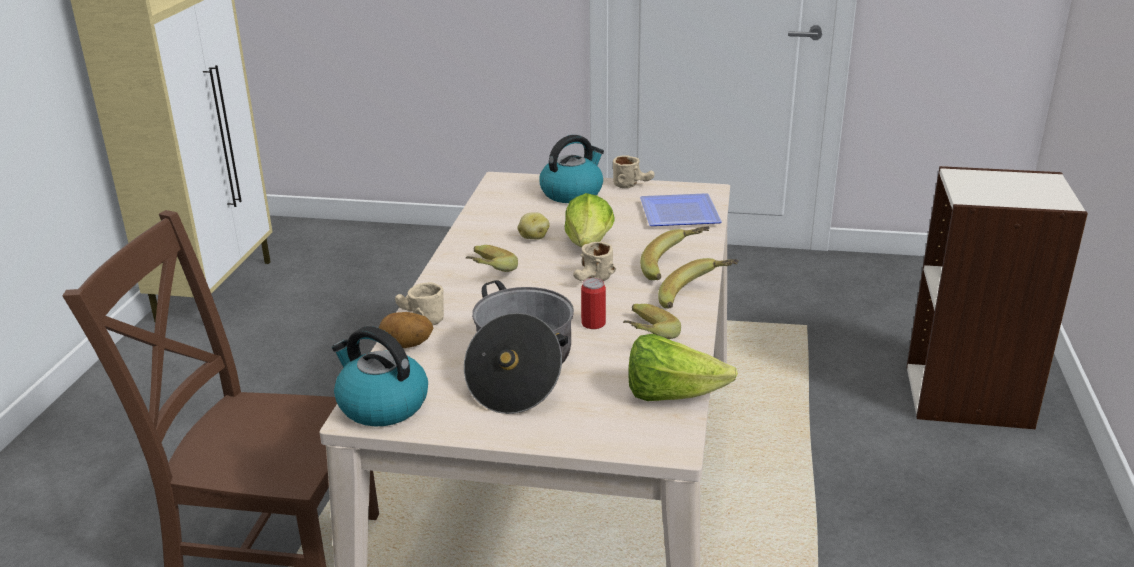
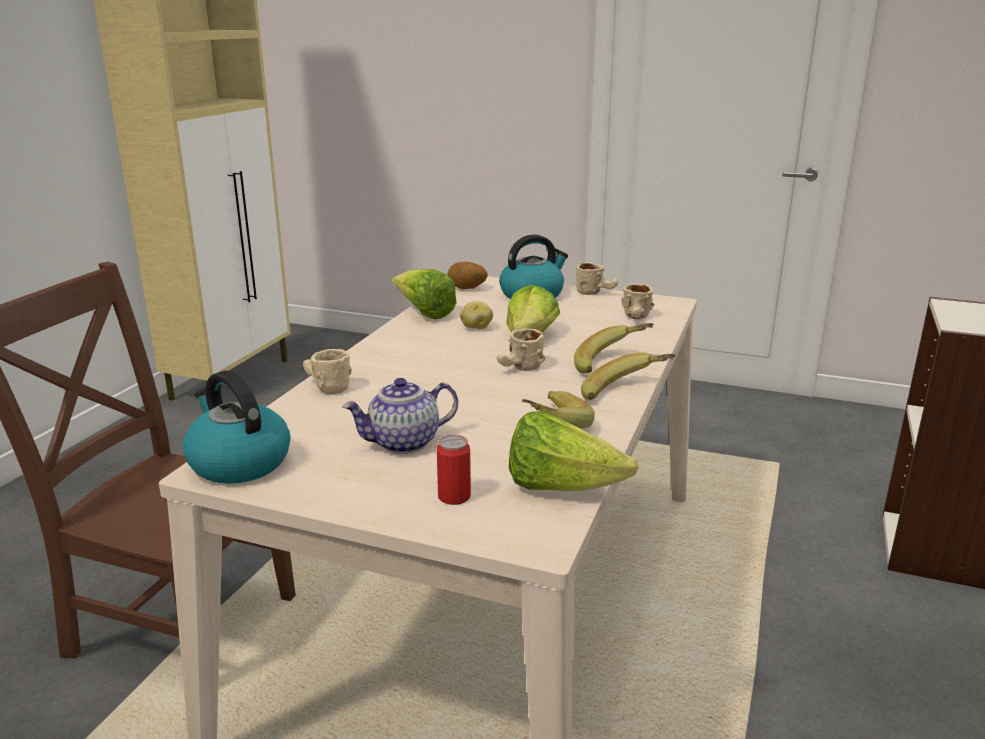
camera: 10 degrees right, 5 degrees down
(407, 346) = (298, 410): potato -> potato (467, 288)
(475, 225) = (424, 313): none -> lettuce
(484, 274) = (411, 354): banana -> none
(520, 369) = (403, 443): cooking pot -> teapot
(593, 323) = (503, 408): can -> can (454, 497)
(681, 213) = (637, 318): plate -> beige mug

